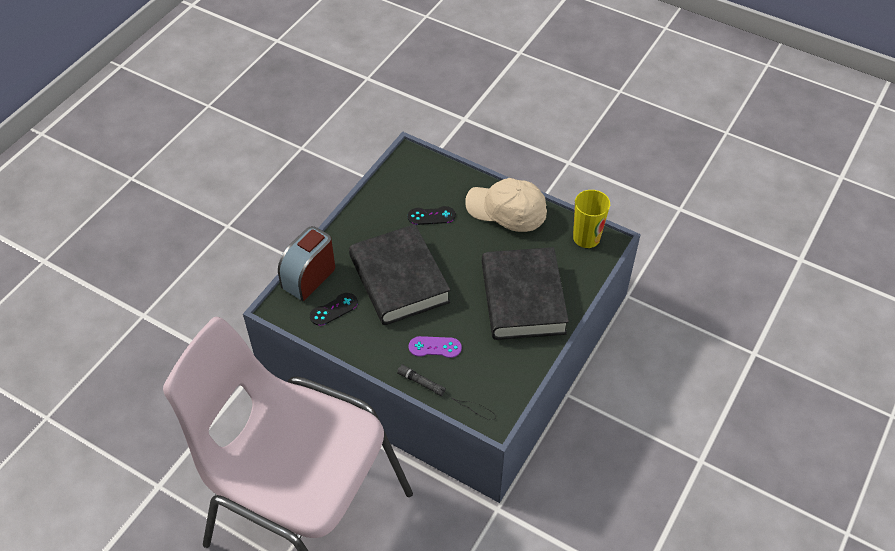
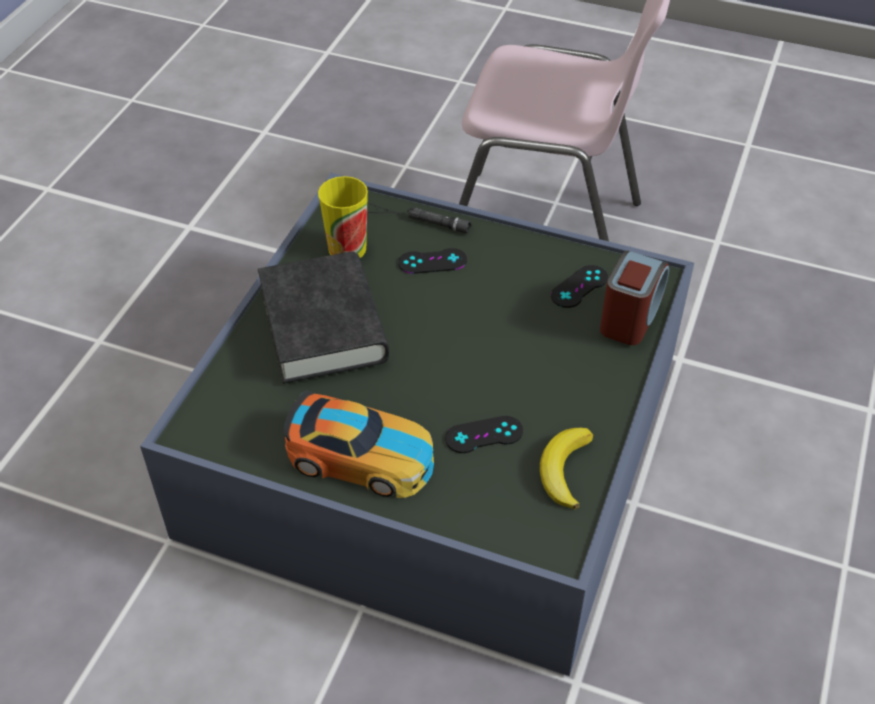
camera: 170 degrees right, 5 degrees down
(391, 190) = (564, 470): none -> banana
(399, 280) = (503, 333): black book -> none
(435, 347) = (432, 261): purple game controller -> black game controller
(506, 213) = (362, 456): beige cap -> toy car
(586, 237) = (229, 434): cup -> cup (347, 249)

